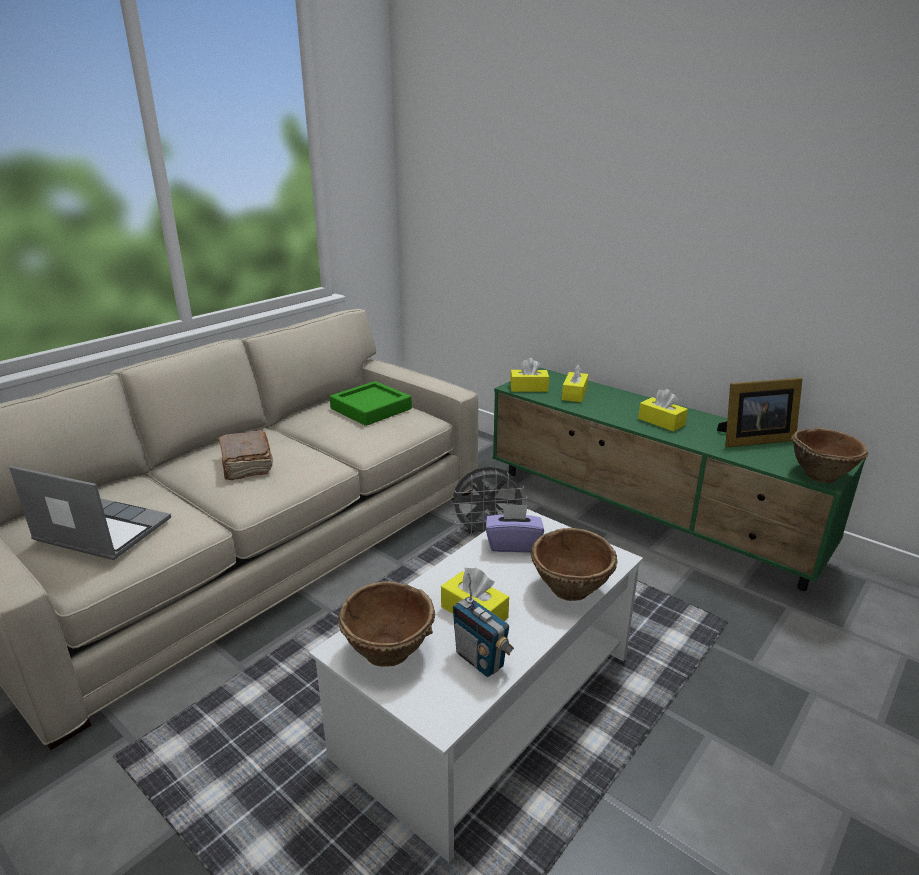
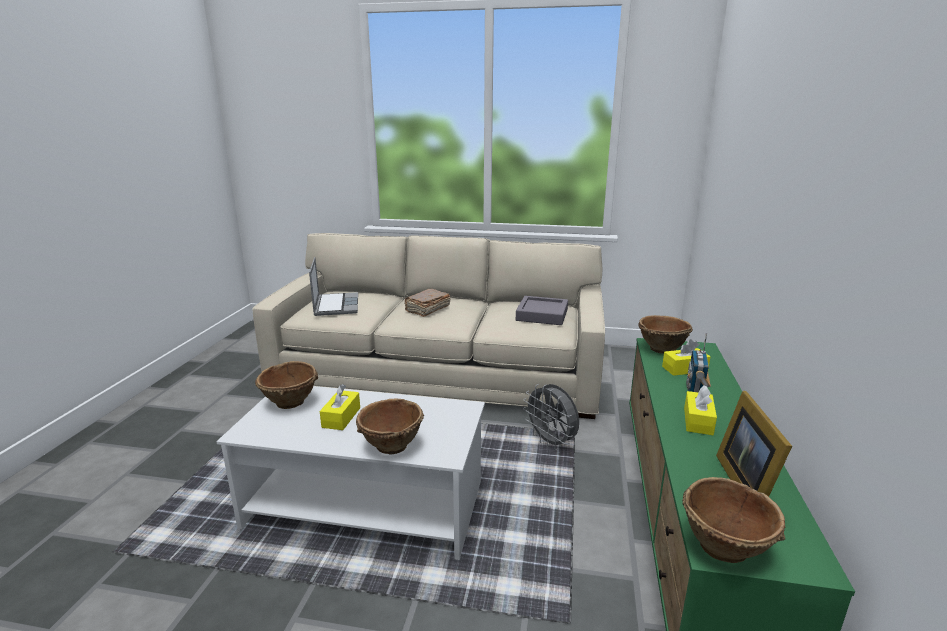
camera: 60 degrees right, 5 degrees down
(371, 409) = (542, 315): green tray -> grey tray
(480, 660) = (296, 431): radio -> radio (695, 390)
(513, 544) = (429, 411): purple tissue box -> none
(529, 388) = (661, 349): yellow tissue box -> brown bowl
(752, 439) = (747, 483): picture frame -> picture frame turned 45 degrees clockwise

